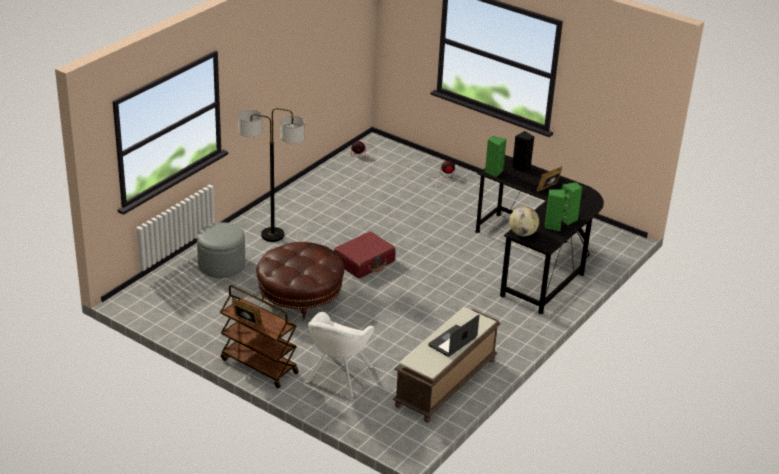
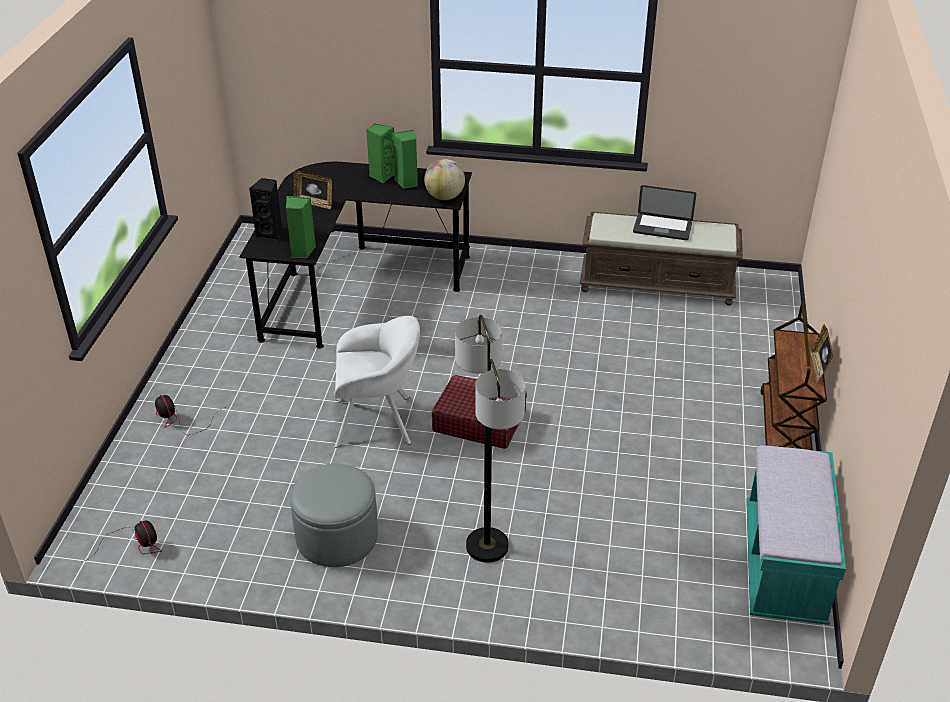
camera: 115 degrees left, 5 degrees up
(169, 314) = (784, 566): none -> turquoise bench
(221, 265) = (615, 569): grey ottoman -> grey ottoman (337, 536)
(300, 297) = (616, 450): brown ottoman -> none
(338, 377) = (732, 359): white armchair -> white armchair (378, 421)

